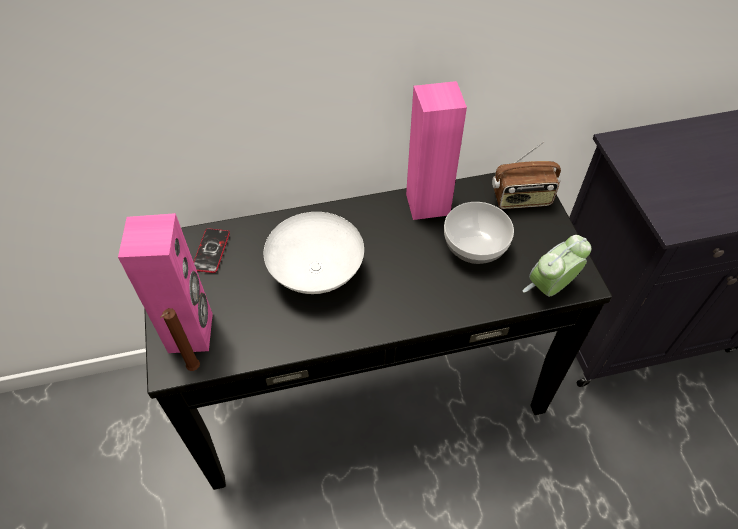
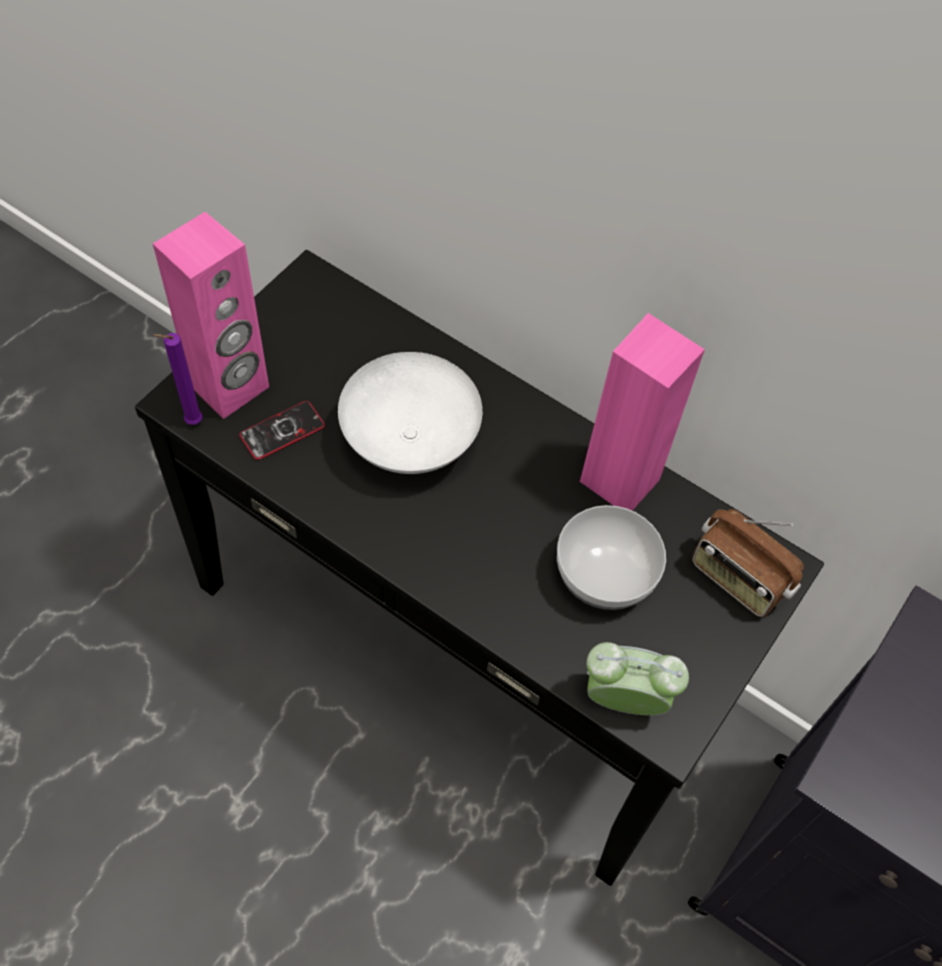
camera: 45 degrees right, 5 degrees up
(193, 369) = (191, 422): brown candle -> purple candle
(211, 251) = (343, 324): phone -> phone (282, 431)

